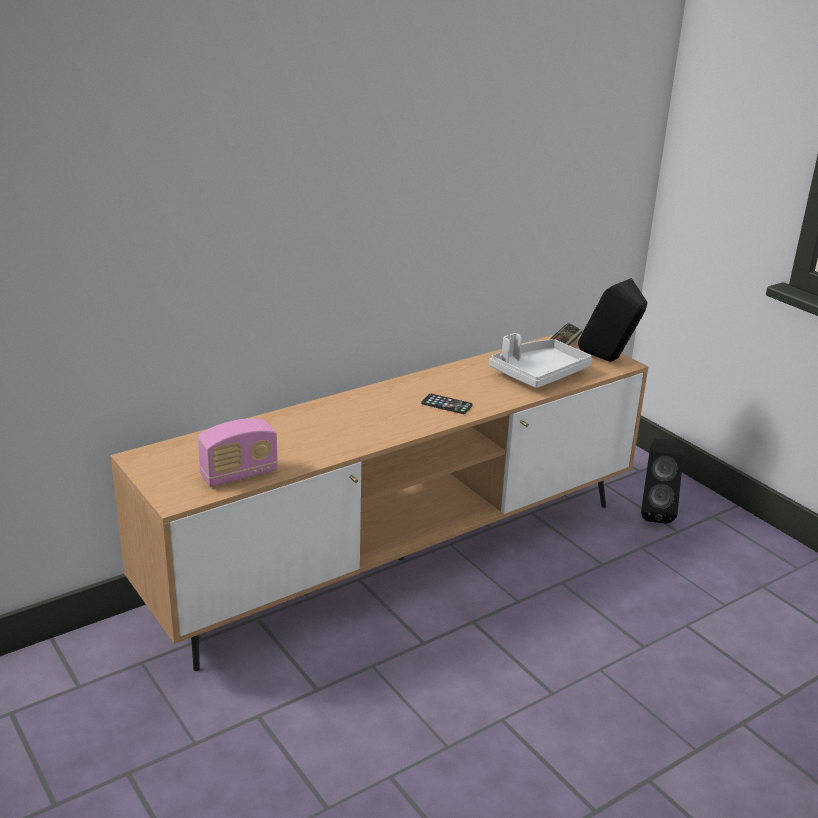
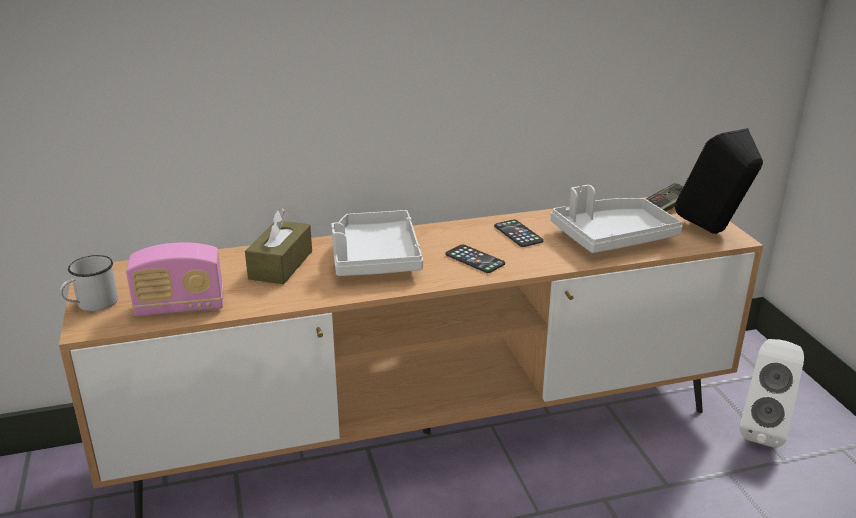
camera: 20 degrees right, 0 degrees up
(160, 483) = (92, 304): none -> white mug
(294, 429) = (281, 265): none -> brown tissue box
(367, 413) = (374, 258): none -> grey tray
(466, 379) = (518, 234): none -> phone
(655, 512) = (764, 430): black speaker -> white speaker

